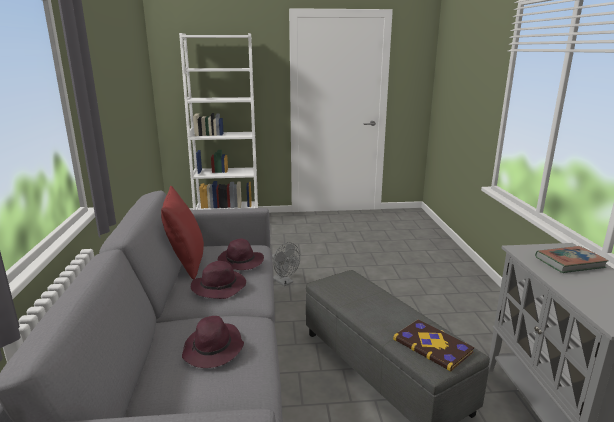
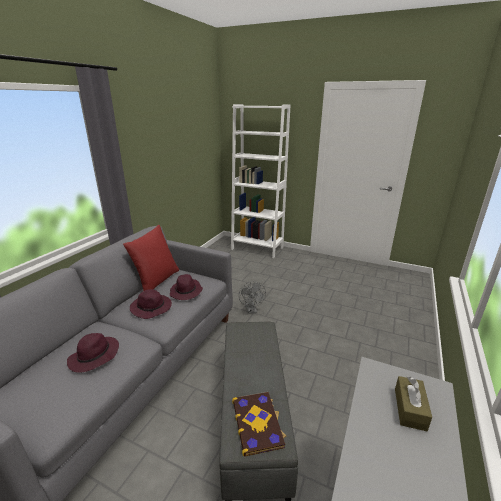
camera: 30 degrees right, 5 degrees up
(569, 263) = (410, 409): book -> brown tissue box

